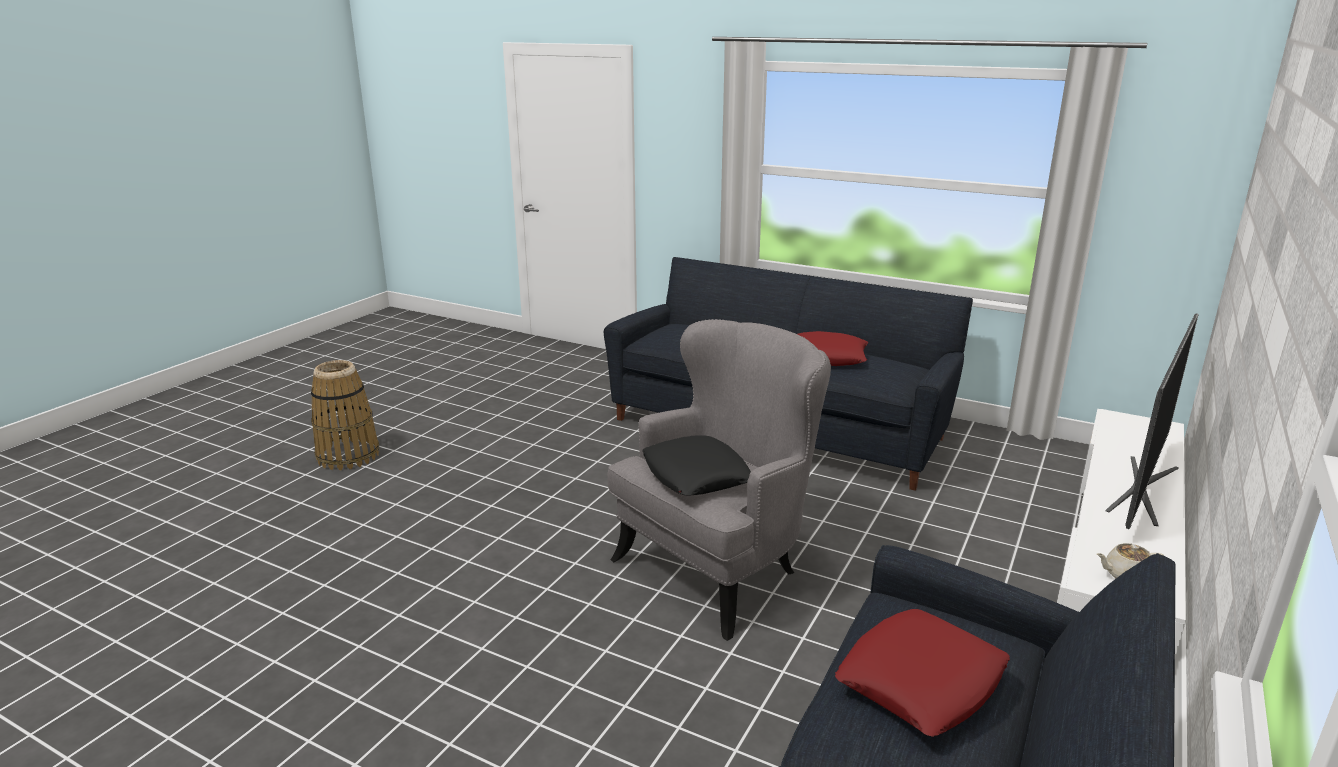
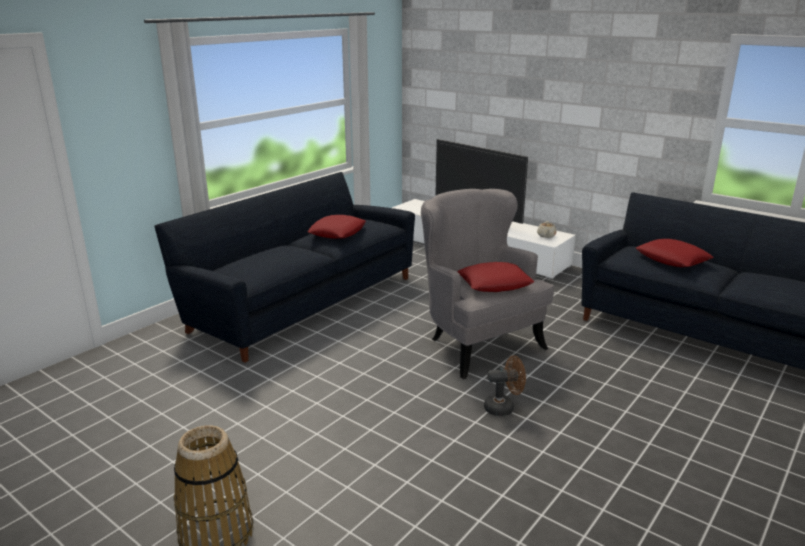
camera: 80 degrees left, 0 degrees up
(541, 596) = (503, 407): none -> brown fan
(696, 475) = (495, 283): black pillow -> red pillow

